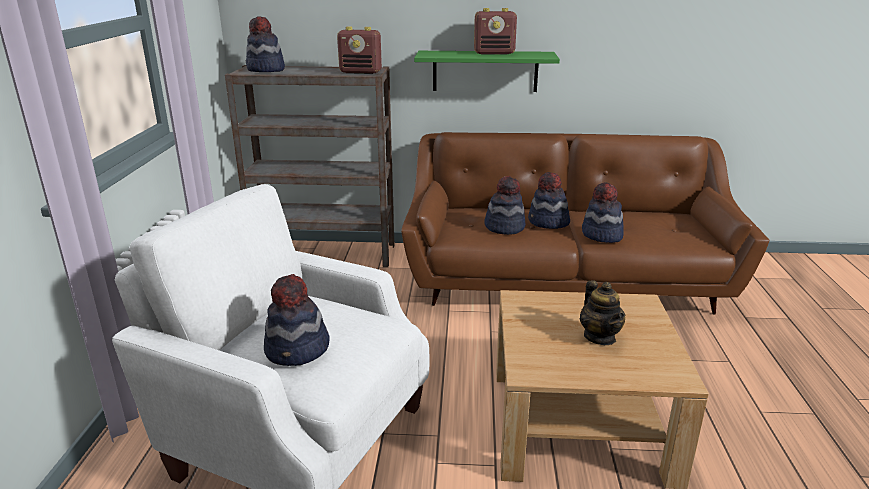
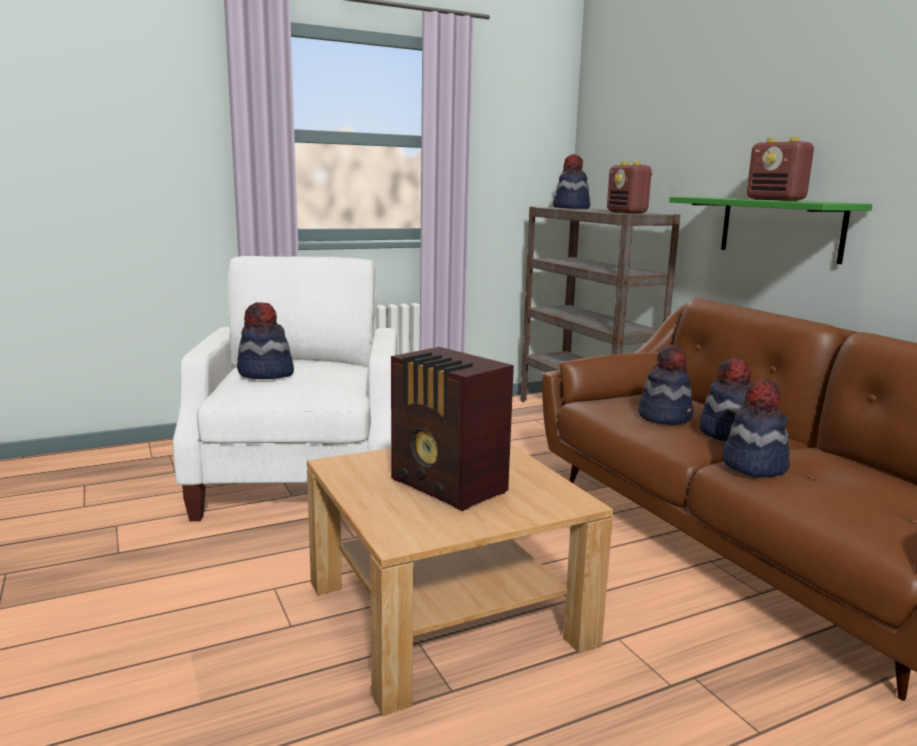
camera: 60 degrees right, 10 degrees down
(600, 337) = (448, 487): teapot -> radio

